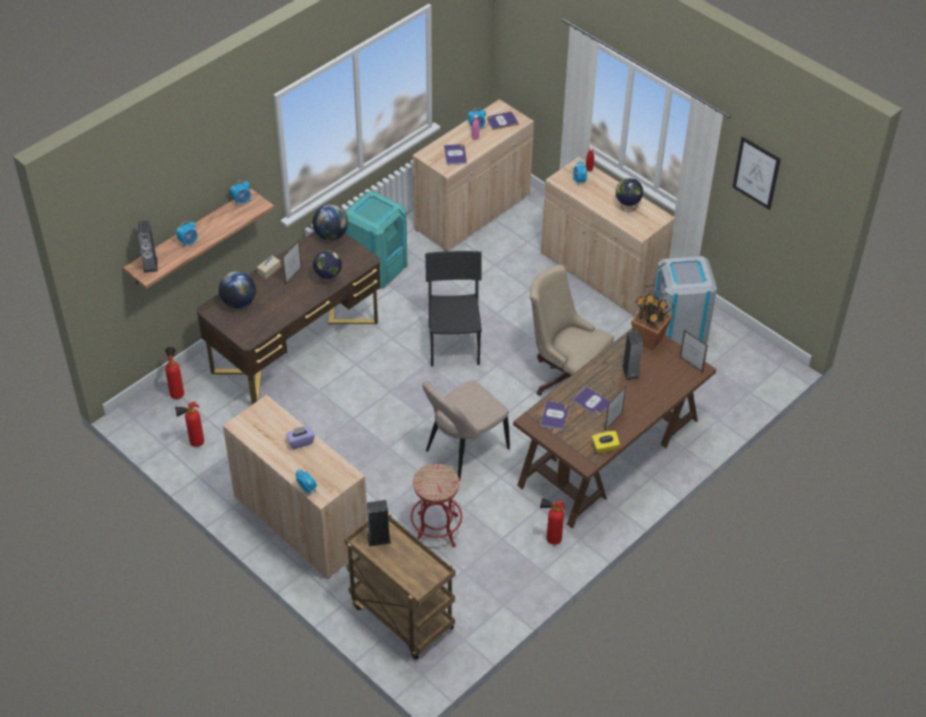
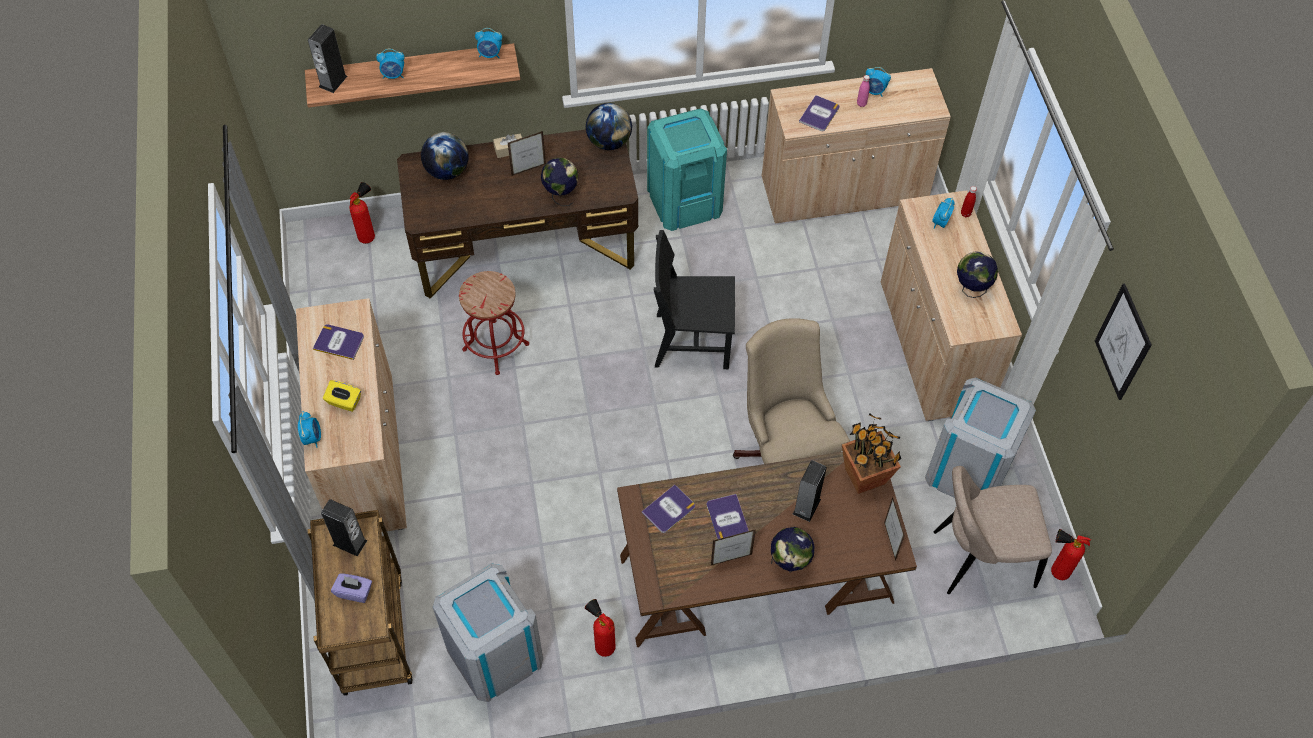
camera: 35 degrees right, 10 degrees up
(193, 443) = (337, 302): fire extinguisher -> fire extinguisher (1055, 571)
(300, 442) = (354, 376): purple tissue box -> purple tissue box (354, 592)
(436, 529) = (491, 553): red stool -> red stool (496, 347)
(454, 344) = (692, 341): black chair -> black chair turned 120 degrees counterclockwise
(464, 451) = (596, 477): beige chair -> beige chair (978, 559)
(490, 582) = (494, 655): none -> grey trash can
(502, 121) = (911, 98): book -> book (339, 342)
(605, 447) = (693, 587): yellow tissue box -> yellow tissue box (344, 402)
(647, 405) = (789, 563): none -> globe

